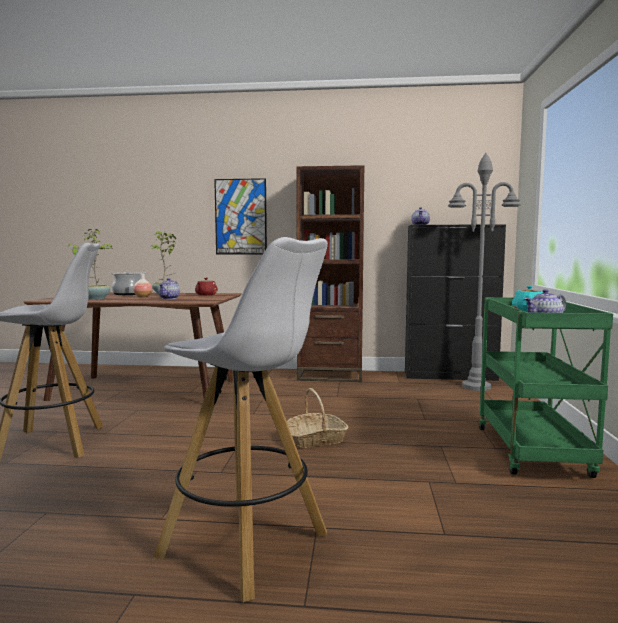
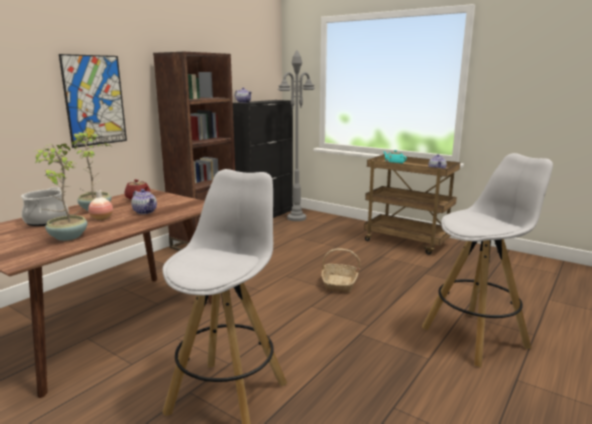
camera: 60 degrees left, 10 degrees up
(533, 453) = (407, 242): green cart -> brown cart

